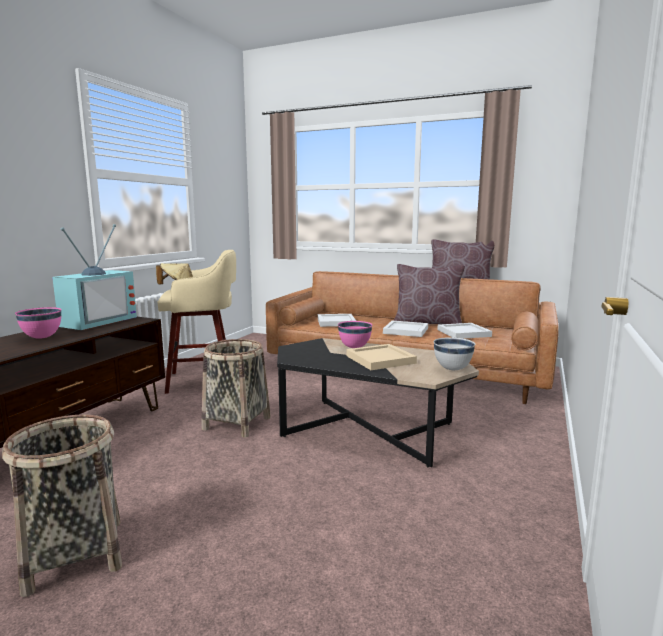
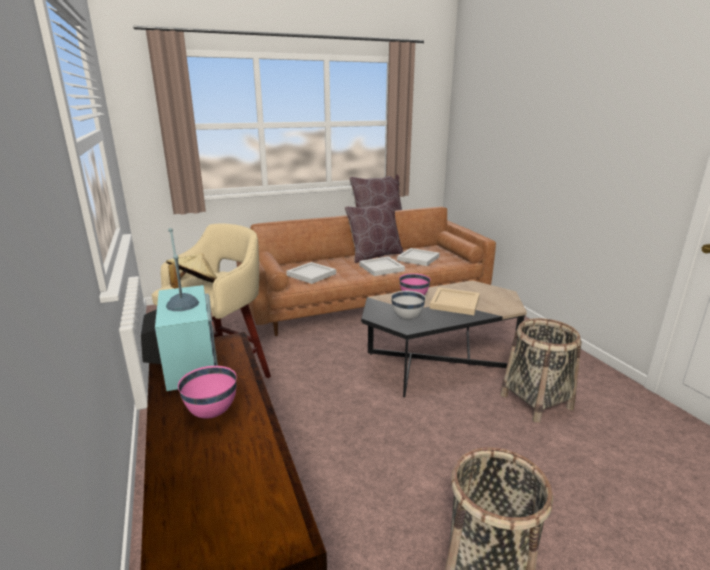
camera: 45 degrees left, 10 degrees up
(236, 423) = (349, 405): basket -> basket (536, 401)
(452, 369) = (505, 295): white bowl -> white bowl (406, 318)

